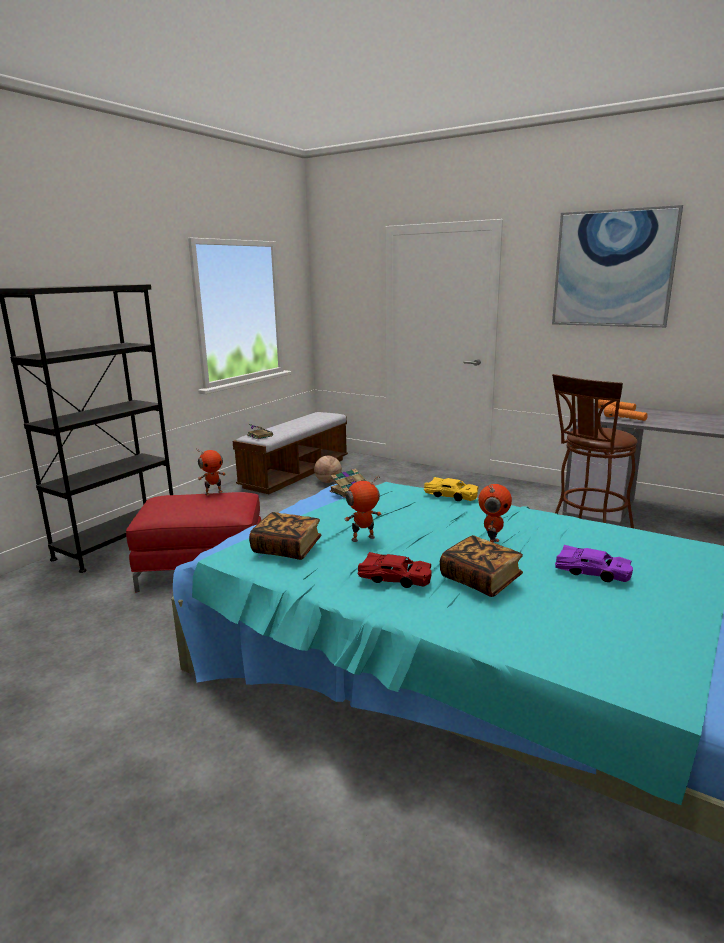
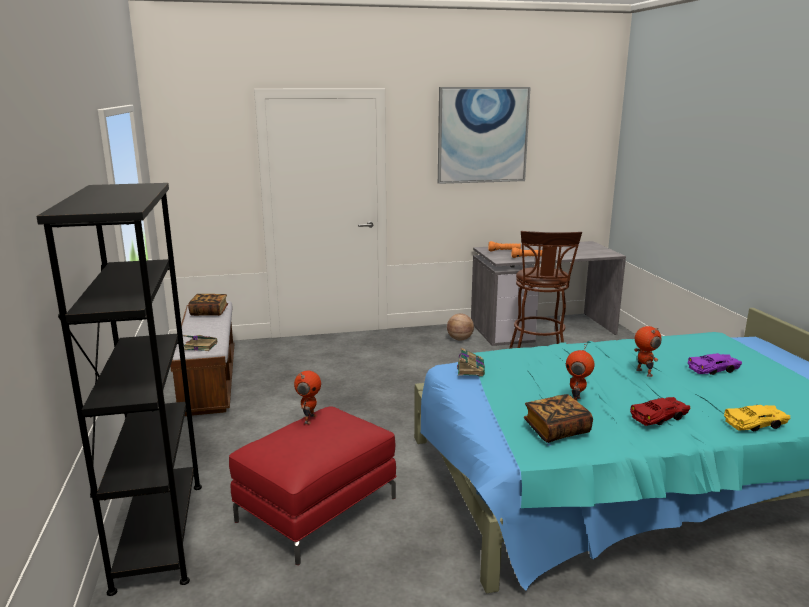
camera: 45 degrees left, 0 degrees up
(328, 482) = (262, 379): basketball -> basketball (459, 339)
(451, 496) = (542, 348): yellow toy car -> yellow toy car (756, 424)
(480, 580) = (692, 397): book -> book (209, 312)

